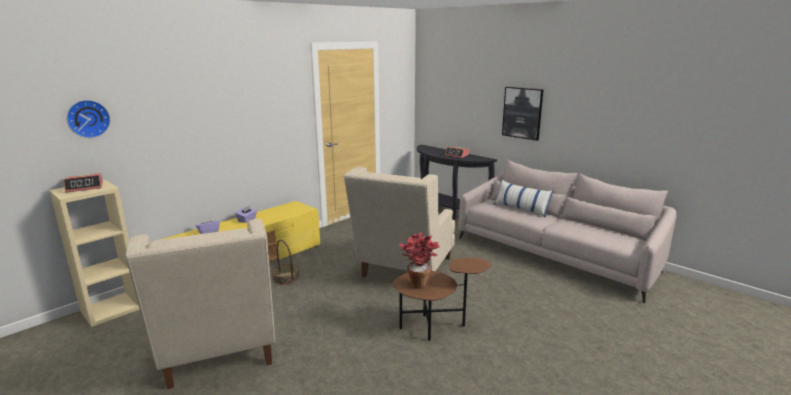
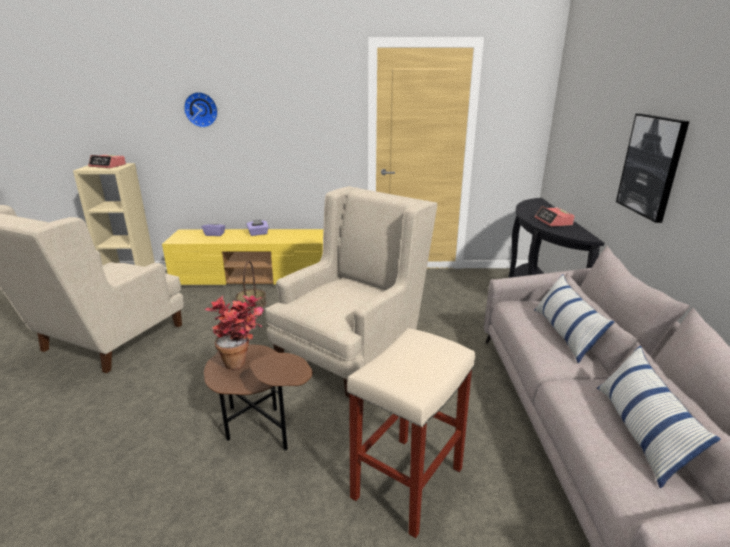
camera: 45 degrees right, 5 degrees up
(88, 118) = (121, 105): wall clock -> wall clock (201, 109)
(404, 271) = (352, 349): beige armchair -> beige armchair turned 150 degrees clockwise
(531, 305) = (407, 484): none -> beige stool
(598, 230) = (640, 432): none -> pillow

